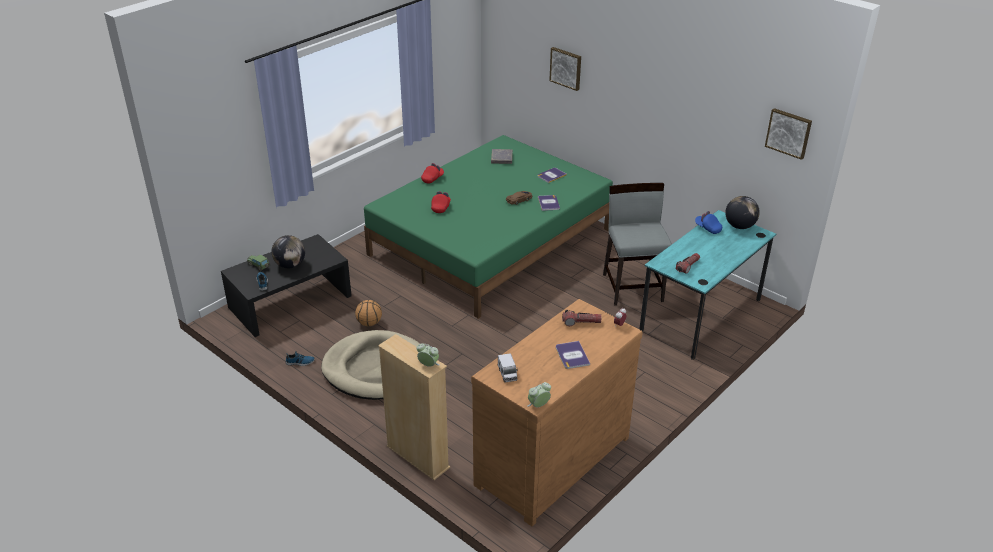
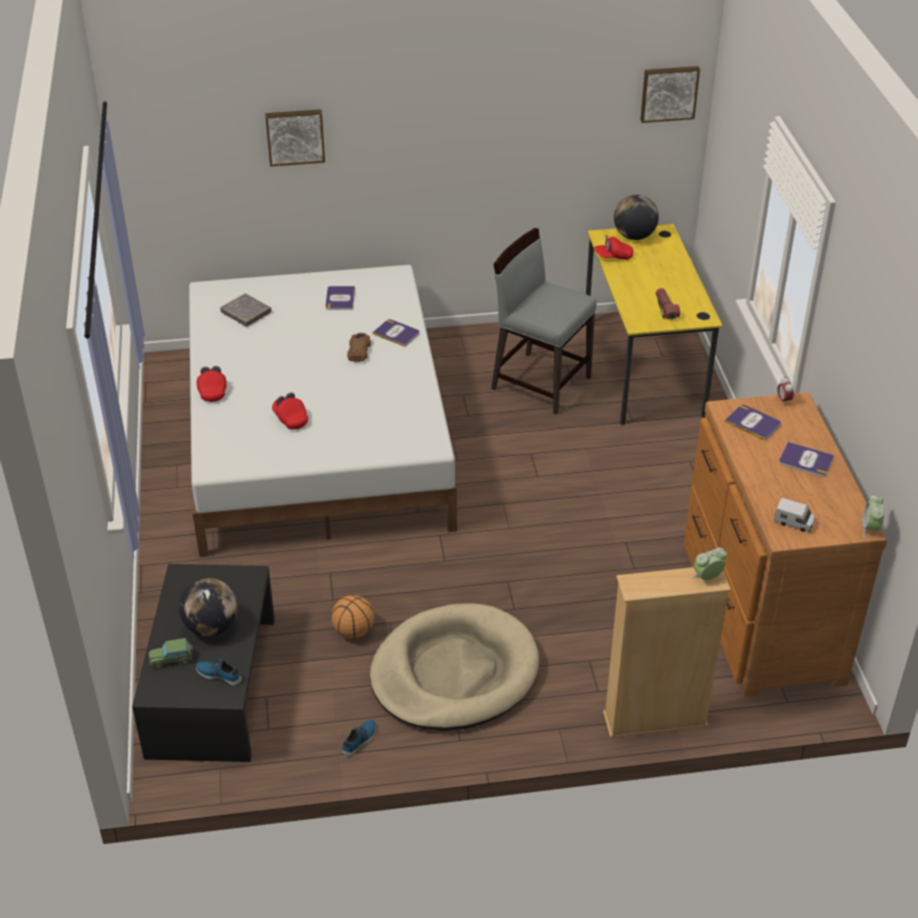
camera: 50 degrees left, 5 degrees up
(491, 242) = (317, 435): green bed -> white bed
(581, 322) = (753, 423): flashlight -> book
(700, 315) = (642, 367): turquoise desk -> yellow desk
(708, 228) = (613, 257): blue cap -> red cap

